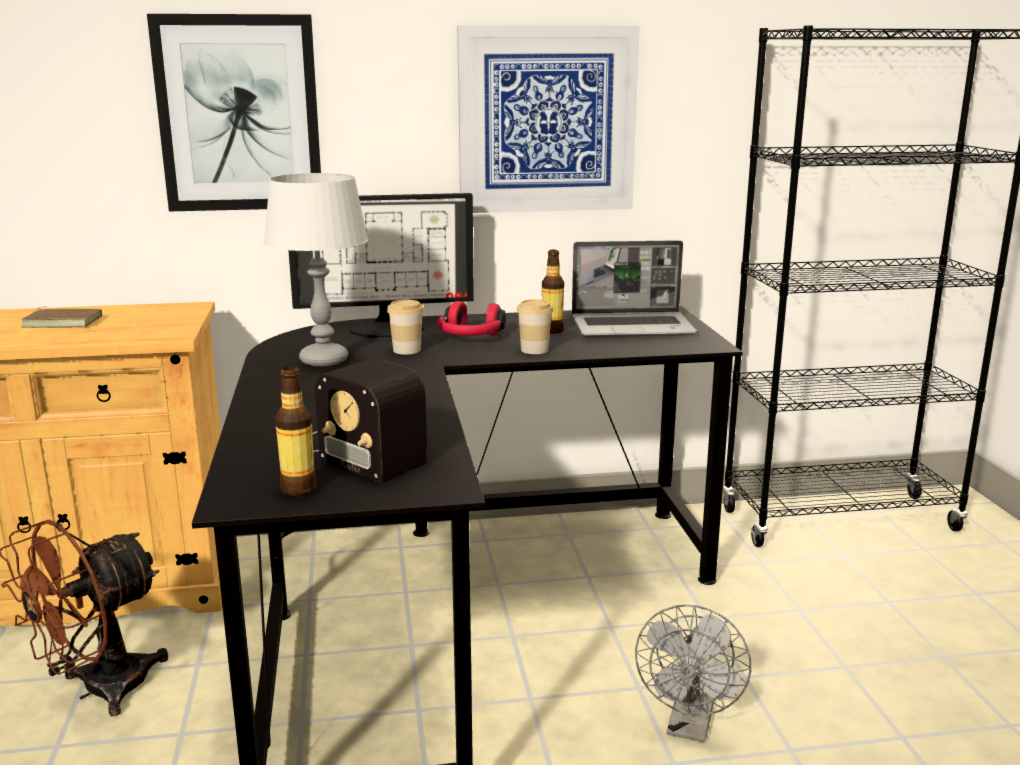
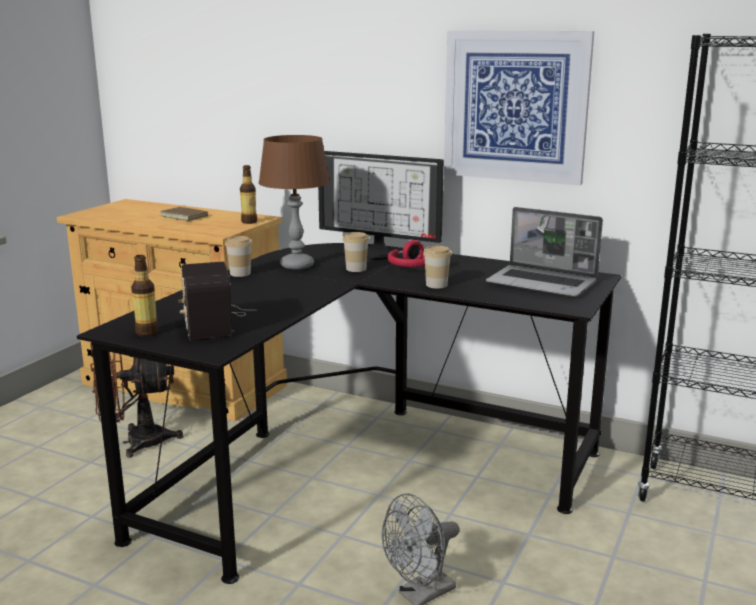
camera: 35 degrees right, 0 degrees up
(239, 114) = (306, 90): picture -> none
(267, 385) = (240, 273): none -> cup
(323, 360) = (296, 265): grey table lamp -> brown table lamp
(552, 331) = (477, 274): bottle -> bottle (249, 222)

